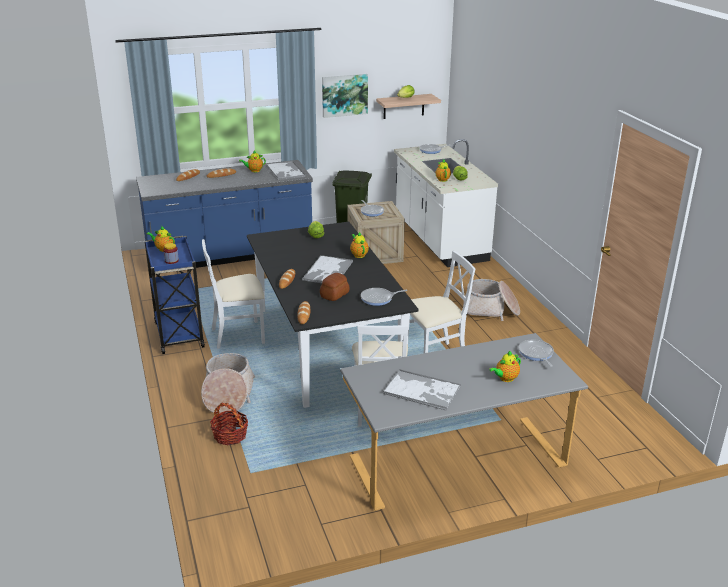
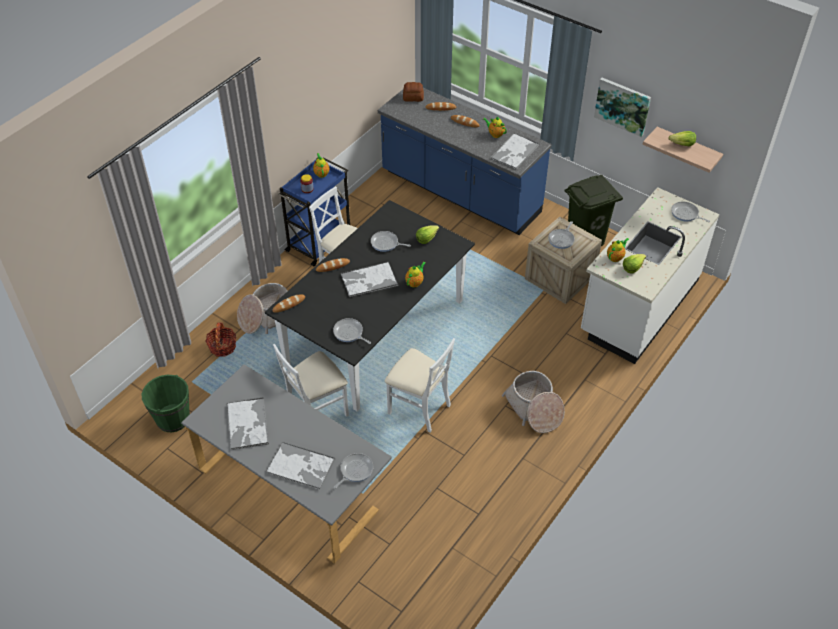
camera: 55 degrees right, 20 degrees up
(285, 505) = (173, 419): none -> green bucket
(296, 251) = (386, 243): none -> frying pan
(334, 295) = (333, 304): bread -> bread (413, 97)
(505, 378) = (301, 466): teapot -> tray

